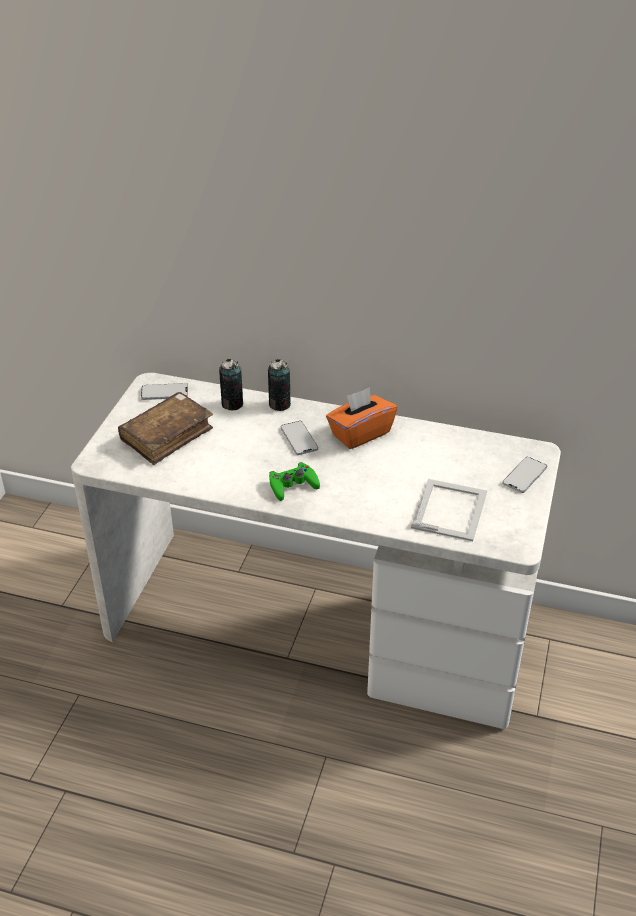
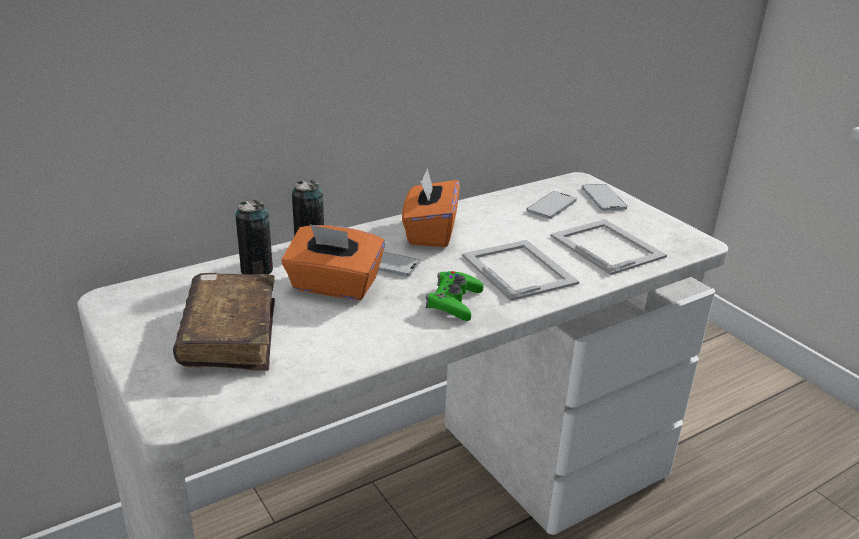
camera: 50 degrees left, 10 degrees down
(164, 392) = (149, 298): phone -> phone (551, 206)
(252, 437) = (334, 286): none -> orange tissue box
(365, 489) = (519, 268): none -> picture frame

